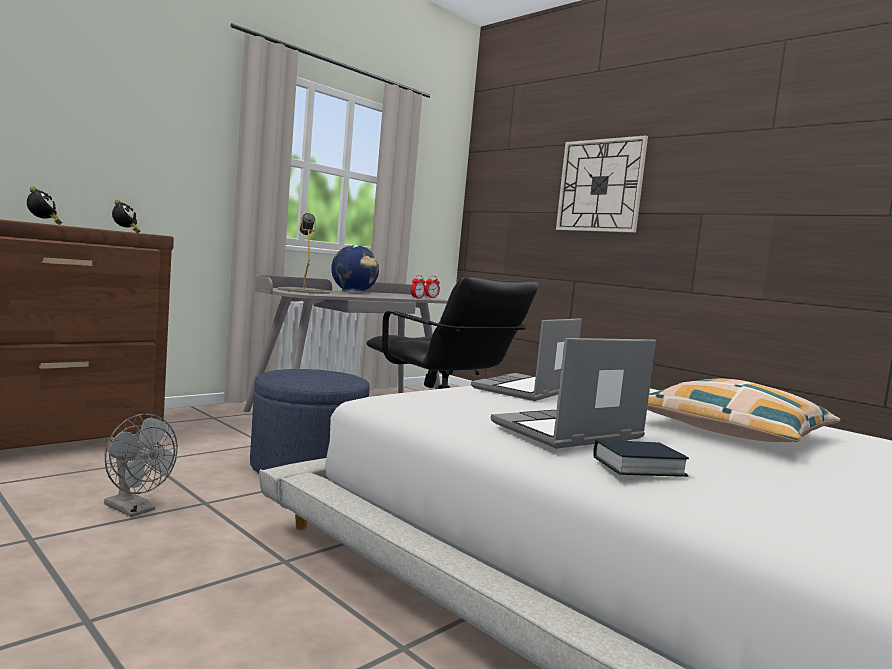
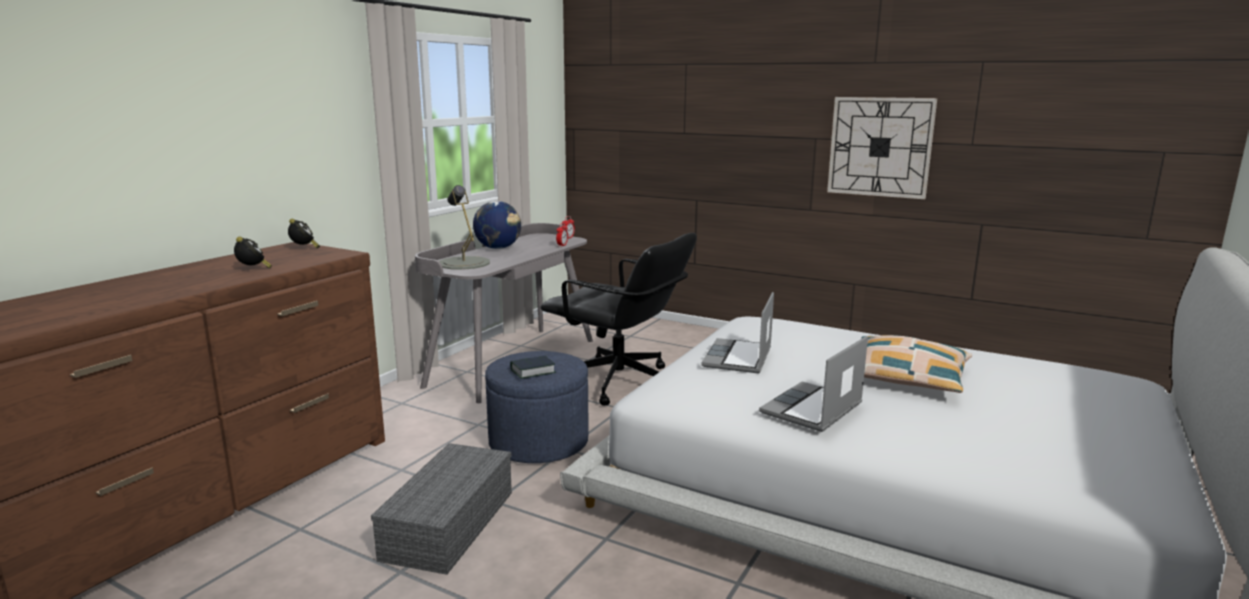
camera: 15 degrees left, 10 degrees up
(135, 510) = (449, 523): grey fan -> grey storage box
(600, 185) = (715, 108): wall clock -> wall clock (880, 147)
(638, 467) = (879, 437): book -> book (533, 371)

